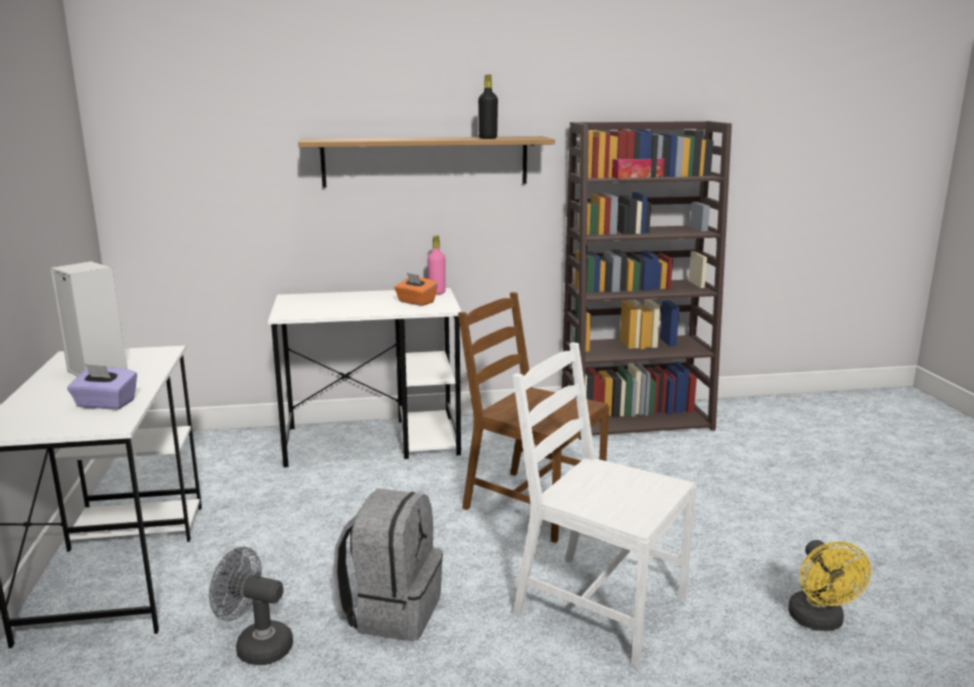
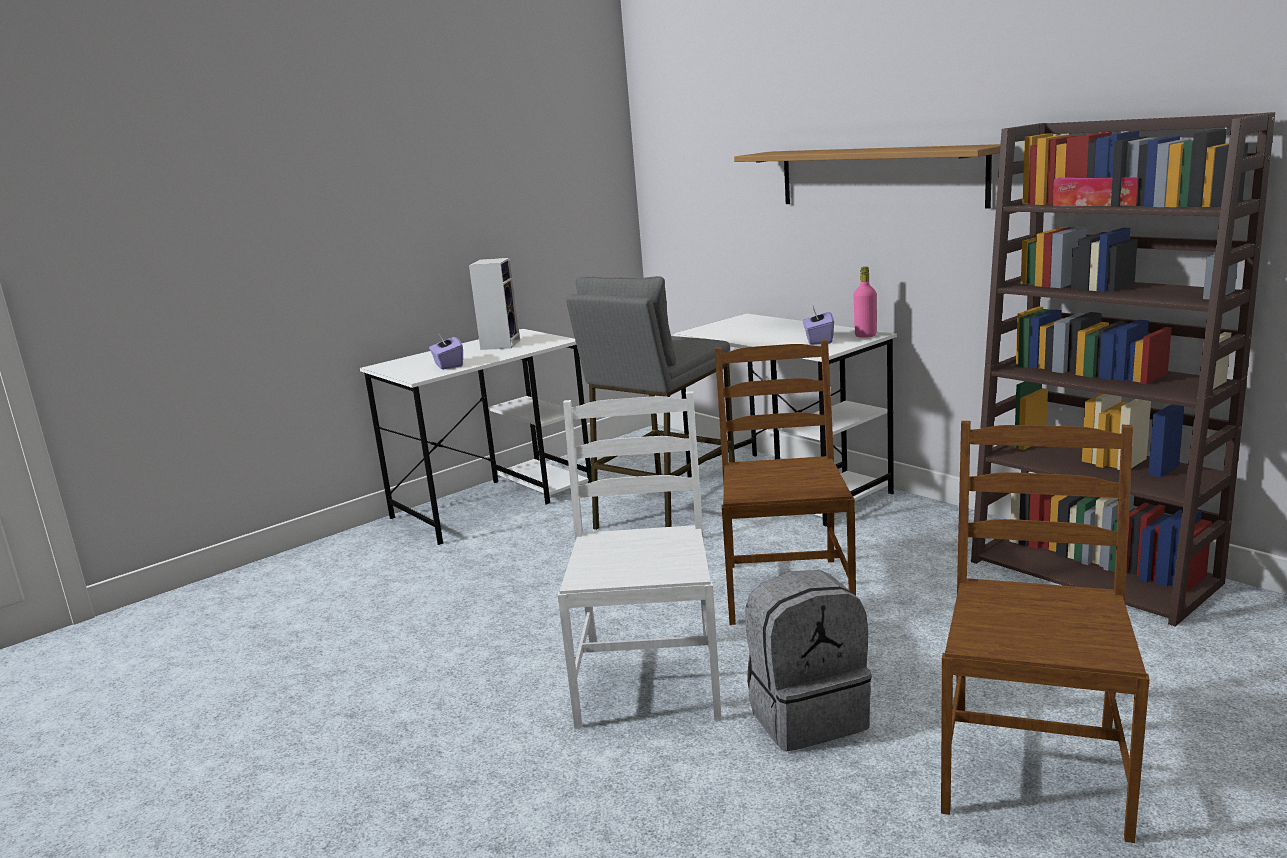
camera: 60 degrees right, 0 degrees up
(256, 646) = (453, 576): grey fan -> none
(328, 499) = (664, 515): none -> grey stool
(392, 611) = (540, 600): grey backpack -> grey backpack (807, 715)
(416, 302) = (818, 340): orange tissue box -> purple tissue box
(488, 138) = (913, 149): black bottle -> none
(818, 521) = (1032, 766): none -> brown chair
(819, 622) = (771, 818): yellow fan -> none

